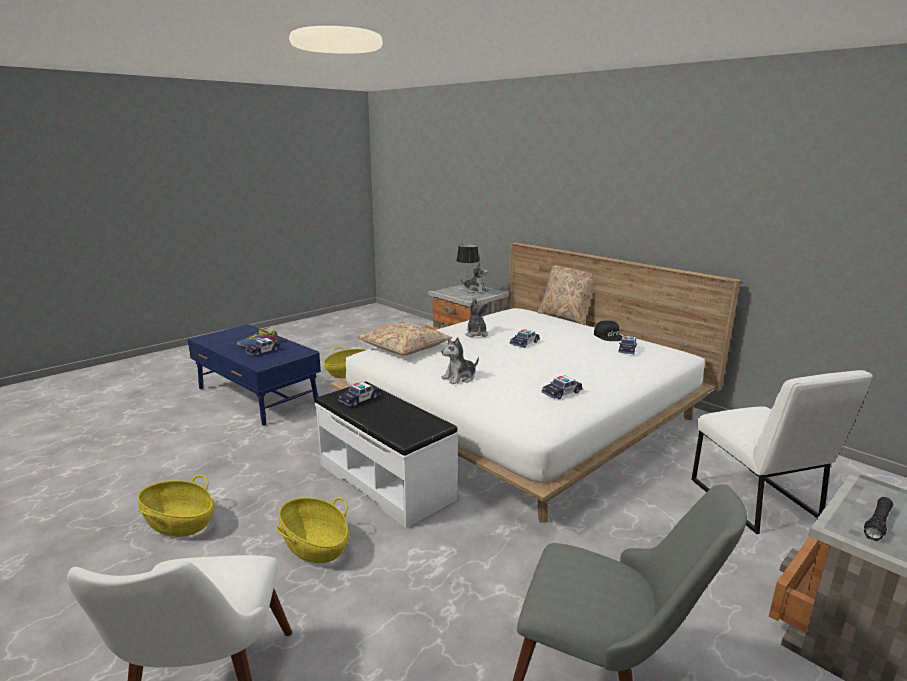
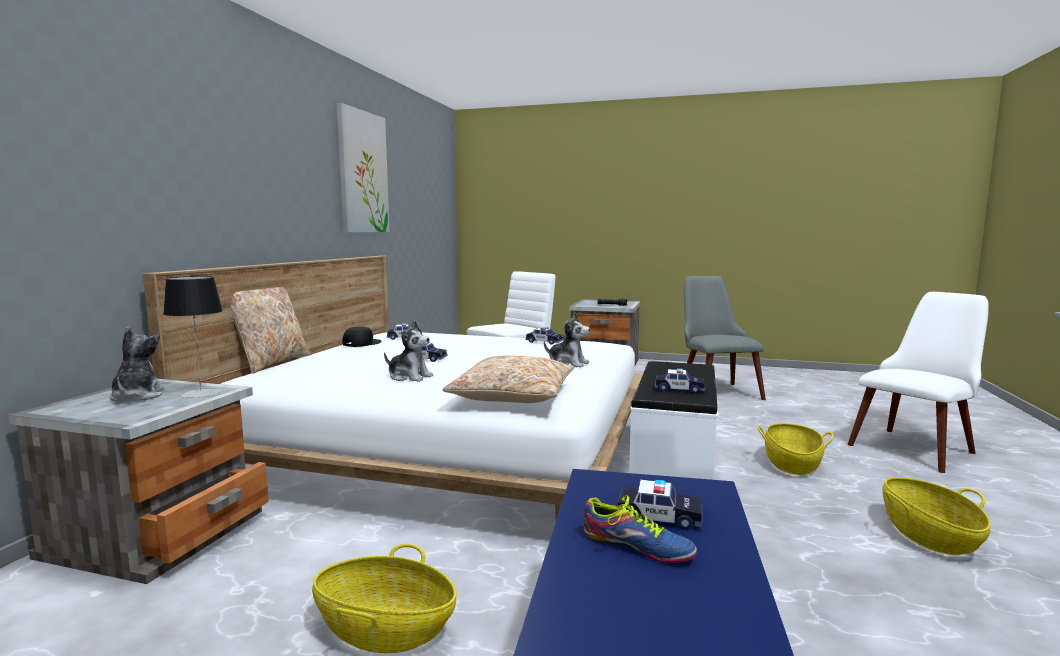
camera: 120 degrees left, 10 degrees down
(476, 334) = (409, 377): plush toy -> plush toy turned 120 degrees counterclockwise
(744, 185) = (363, 172): none -> picture

